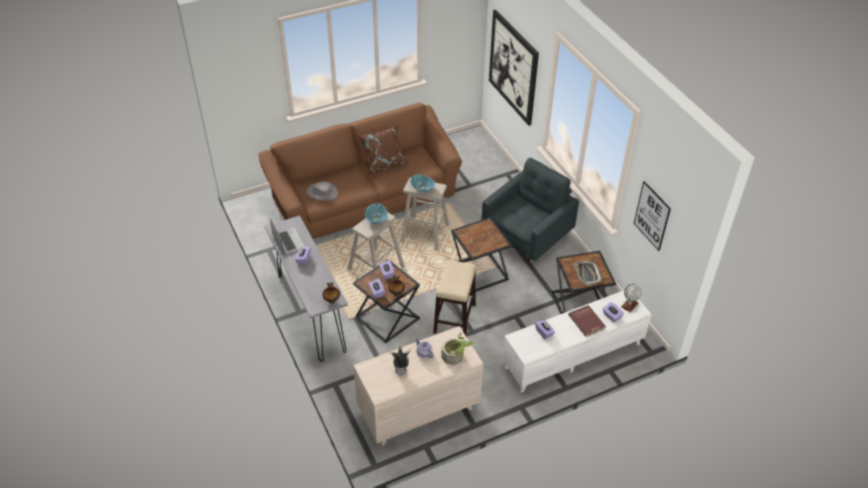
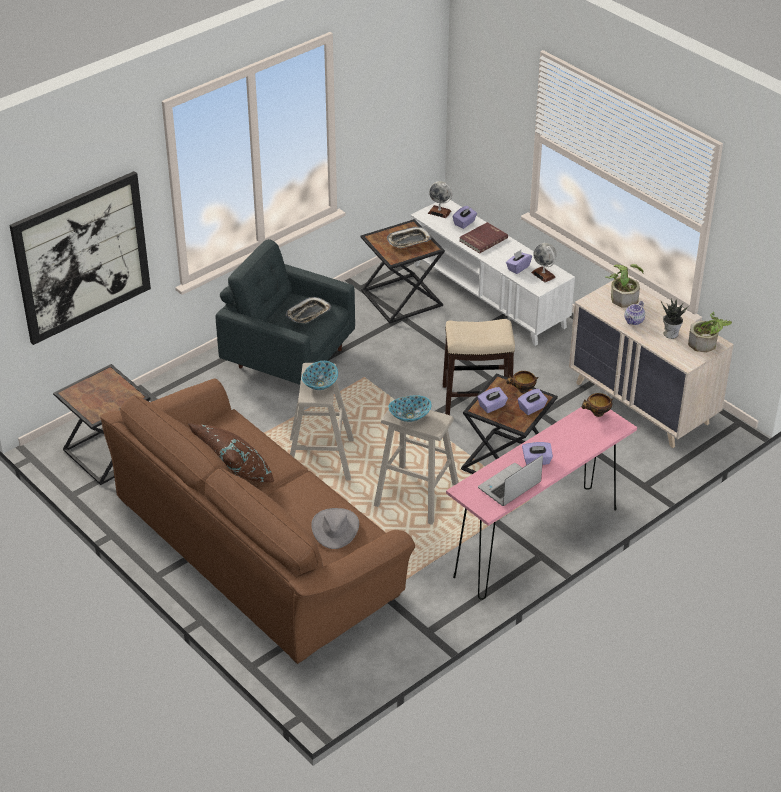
camera: 105 degrees left, 5 degrees down
(311, 313) = (536, 542): grey console table -> pink console table
(381, 388) = (706, 343): none -> potted plant
(479, 271) = (378, 391): black side table -> black side table (108, 453)
(525, 218) = (308, 314): none -> tray
(531, 345) = (543, 275): none -> globe
(652, 216) = (383, 120): picture -> none

